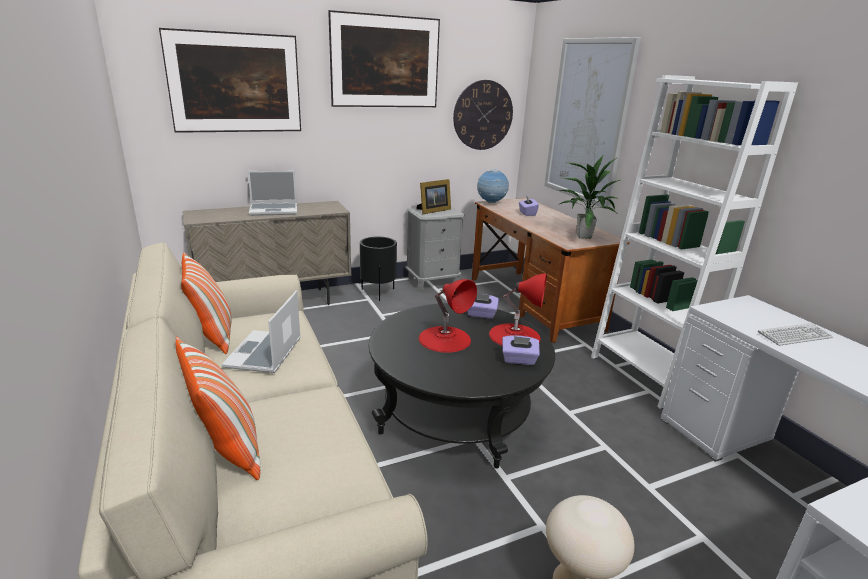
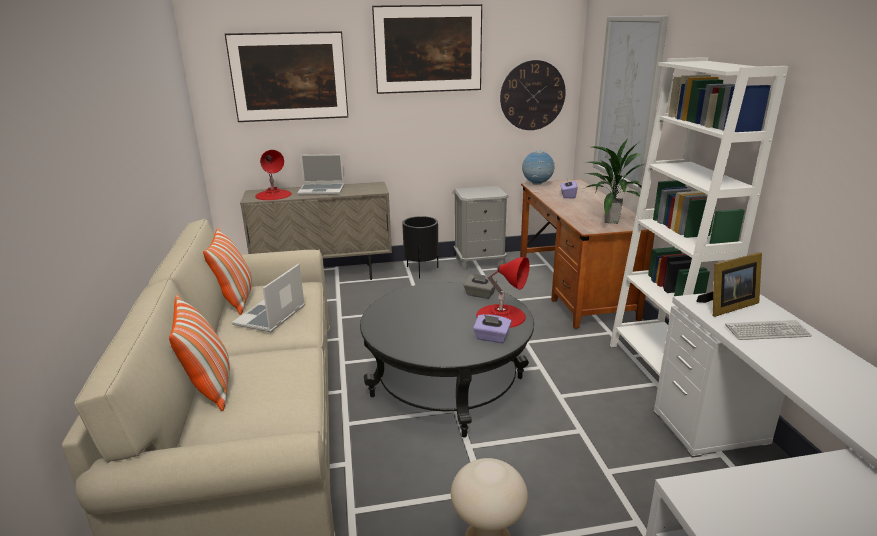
camera: 15 degrees right, 0 degrees up
(433, 211) = (477, 191): picture frame -> picture frame (727, 306)
(445, 339) = (433, 314): red table lamp -> red table lamp (273, 195)
(481, 314) = (479, 294): purple tissue box -> grey tissue box

